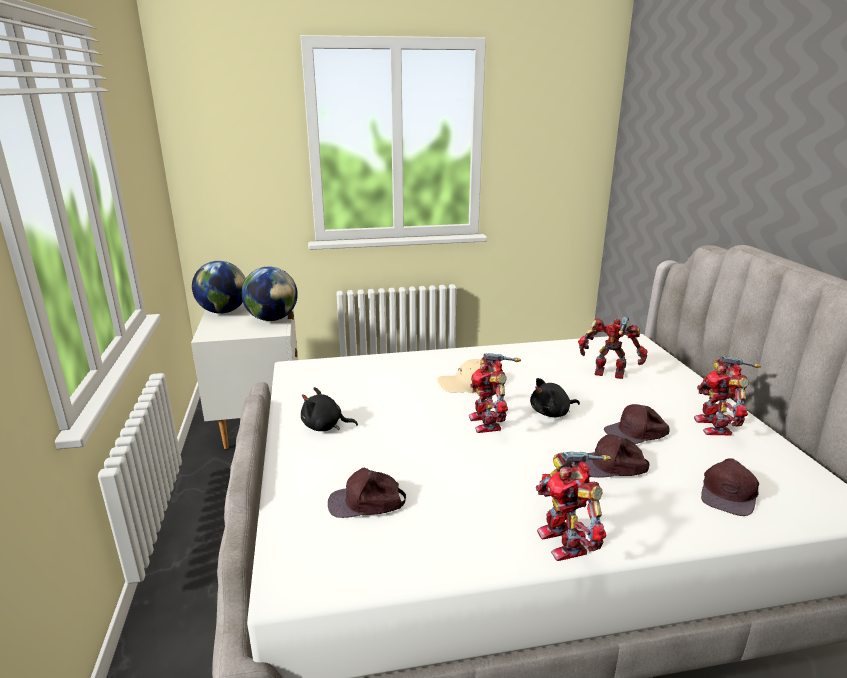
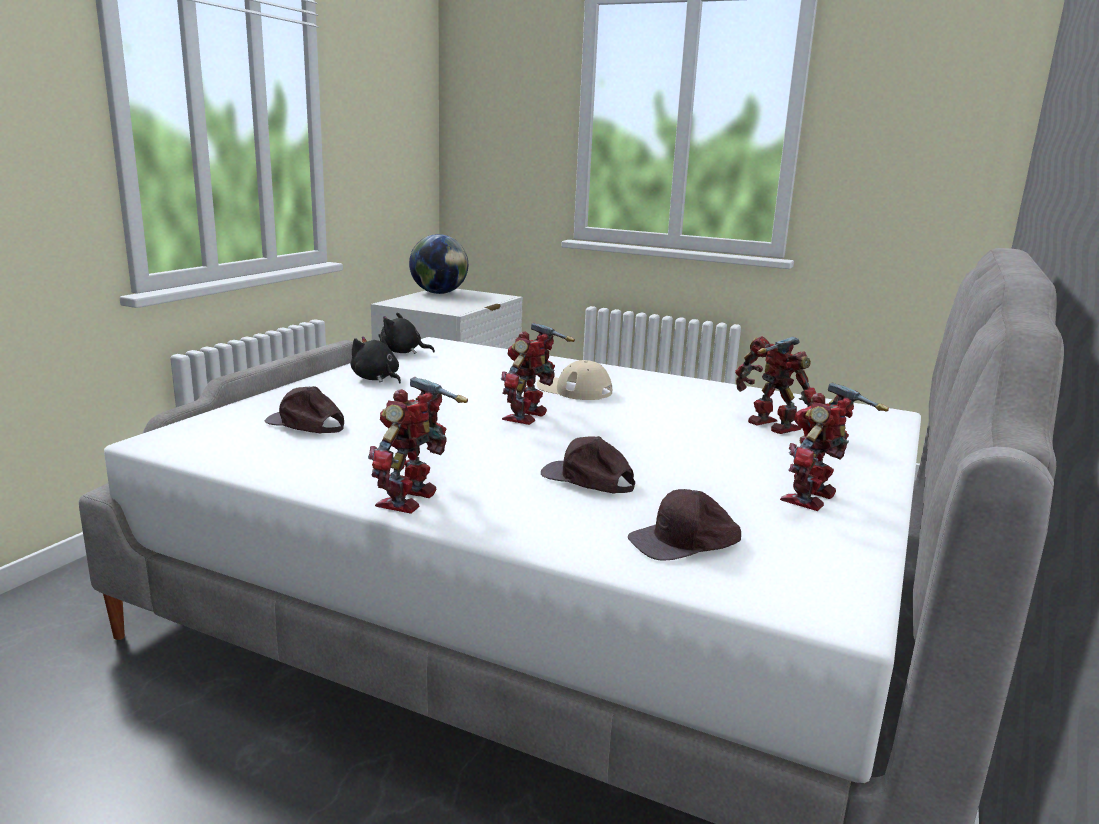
camera: 35 degrees right, 5 degrees down
(272, 319) = (469, 304): globe -> none
(551, 413) = (617, 430): black plush toy -> black plush toy (403, 352)
(637, 433) = (684, 471): brown cap -> none

